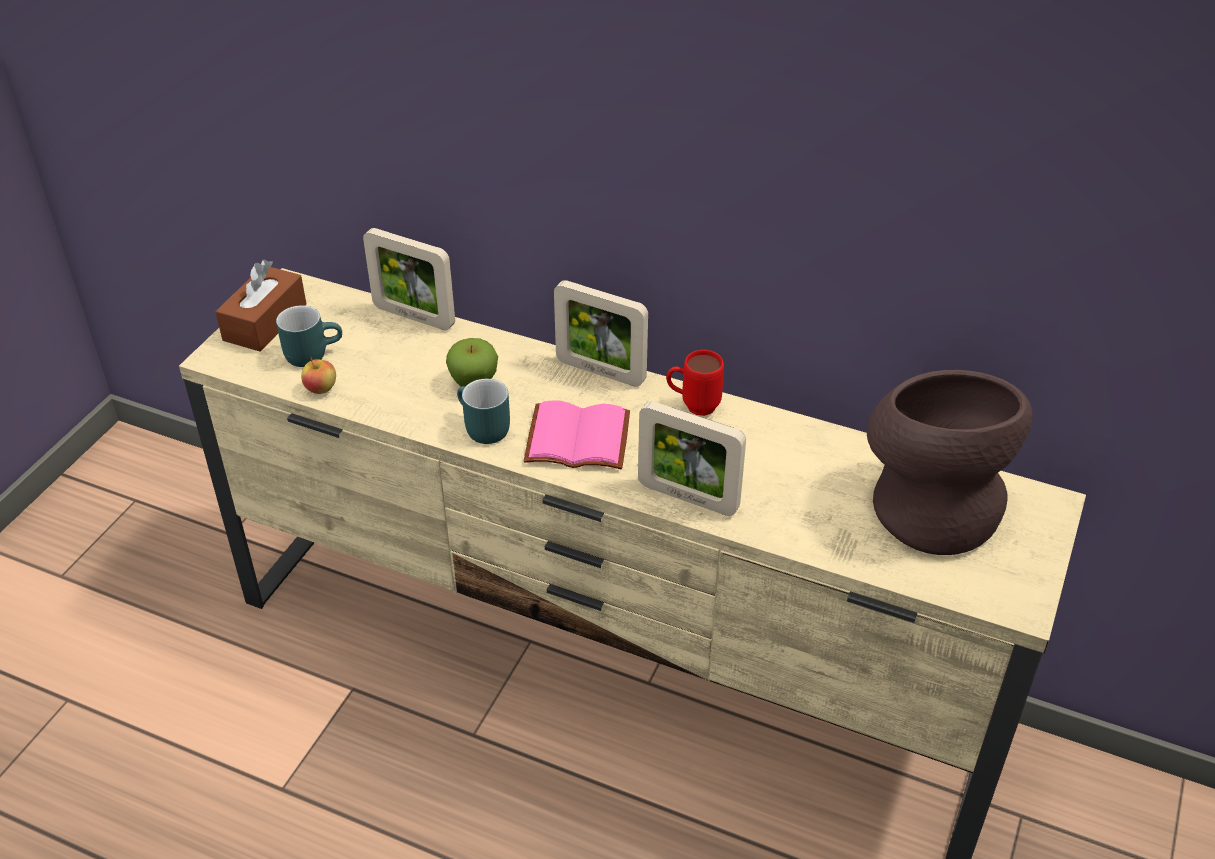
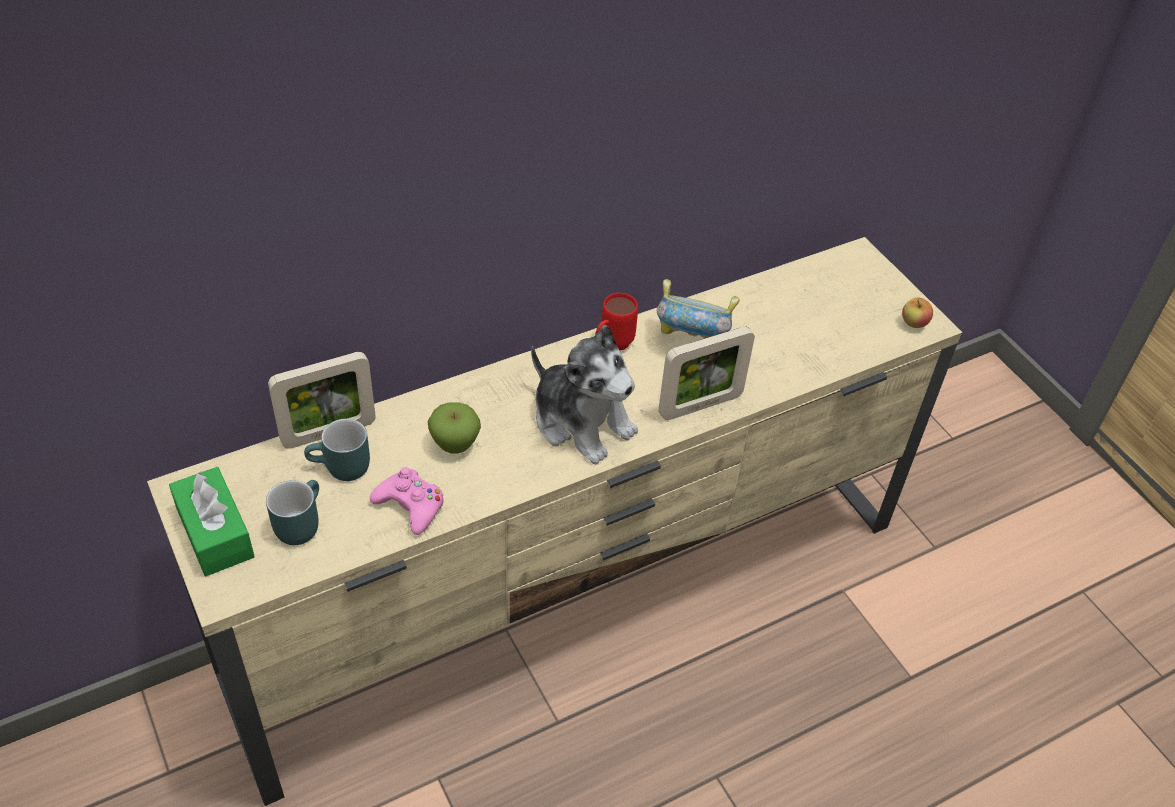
camera: 55 degrees left, 5 degrees up
(265, 322) = (215, 533): brown tissue box -> green tissue box
(321, 389) = (354, 542): apple -> apple (914, 323)
(385, 396) = (411, 506): none -> pink game controller
(480, 429) = (513, 471): turquoise mug -> turquoise mug (341, 469)
(580, 437) = (582, 422): pink book -> plush toy
(600, 371) = (522, 368): picture frame -> none
(764, 450) = (691, 340): none -> bowl
(929, 505) = (814, 303): brown vase -> none

